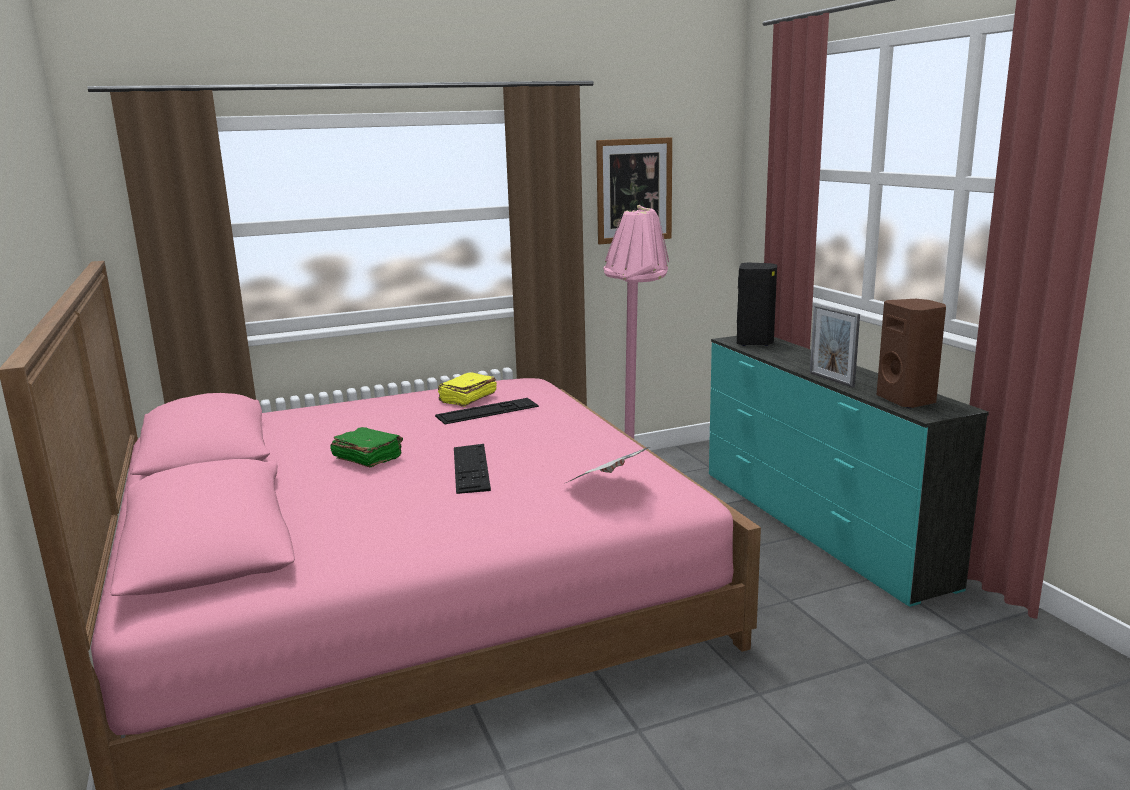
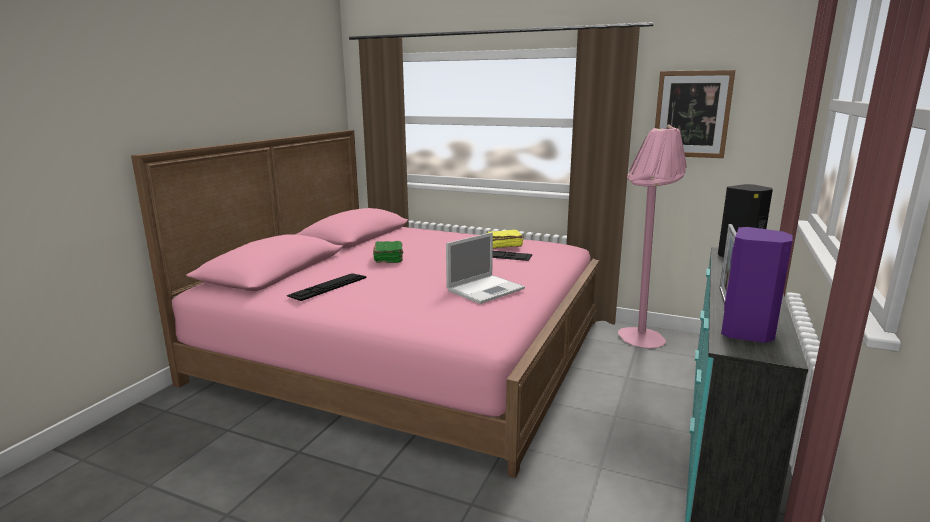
camera: 45 degrees right, 0 degrees up
(471, 468) = (415, 279): keyboard -> keyboard (328, 286)
(577, 450) = (486, 289): none -> laptop
(606, 487) = (449, 313): newspaper -> none
(908, 400) = (748, 333): brown speaker -> purple speaker

